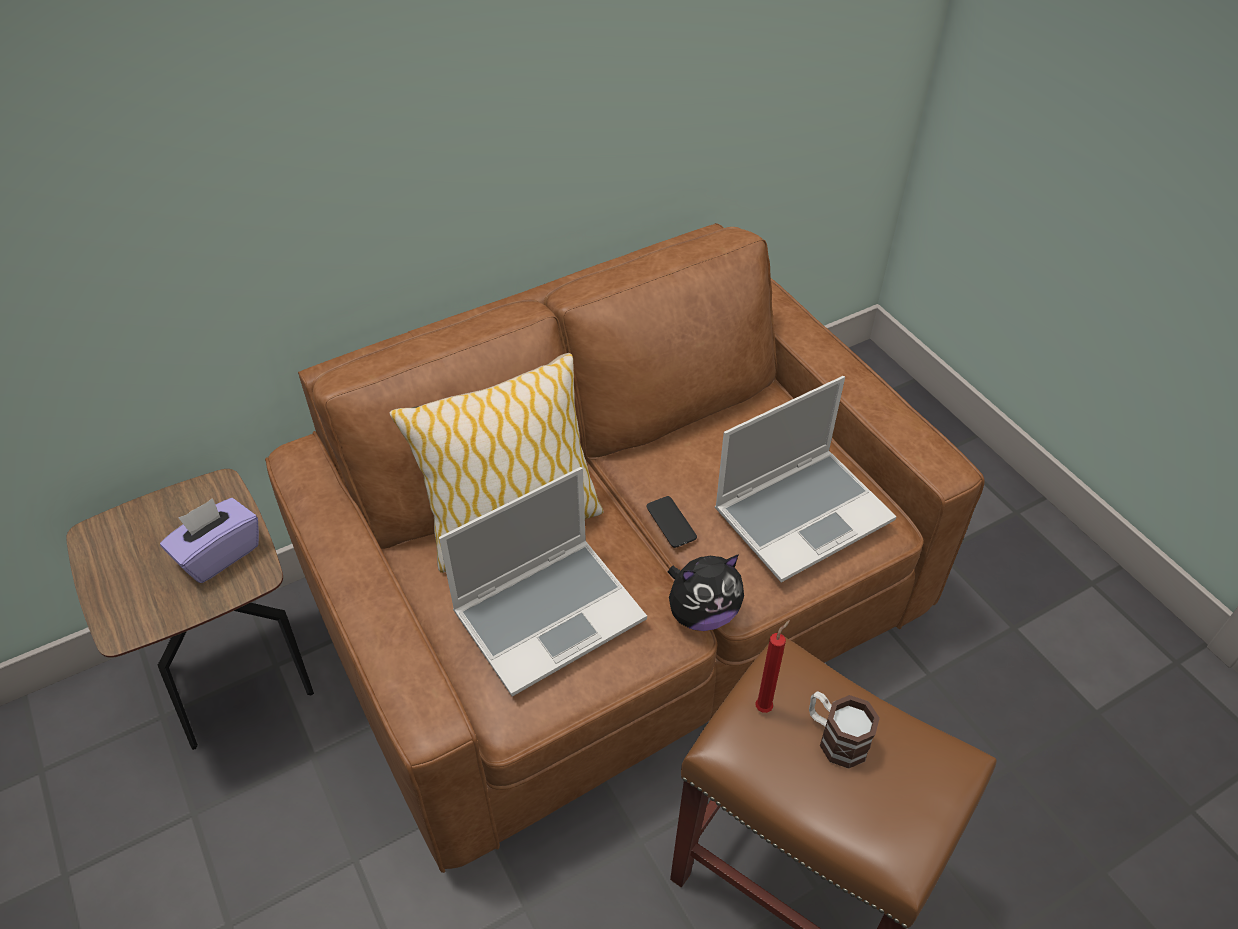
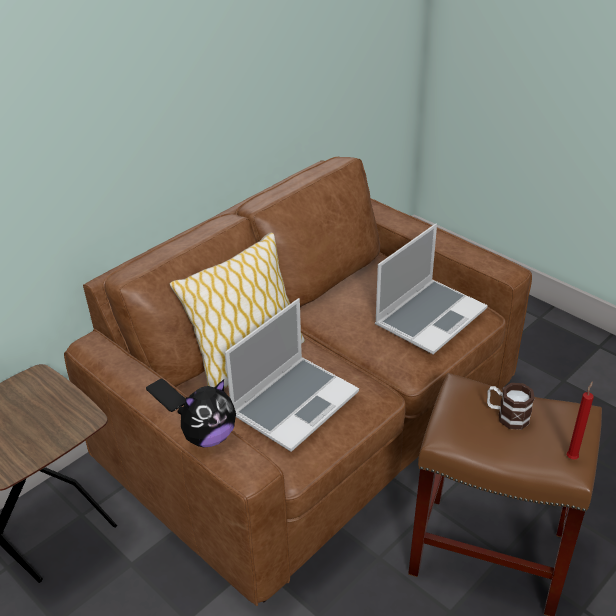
camera: 15 degrees left, 10 degrees down
(219, 553) = (55, 413): purple tissue box -> none
(671, 522) = (349, 338): phone -> phone (166, 395)
(702, 613) = (389, 384): plush toy -> plush toy (209, 437)
(765, 706) = (459, 409): red candle -> red candle (572, 457)

